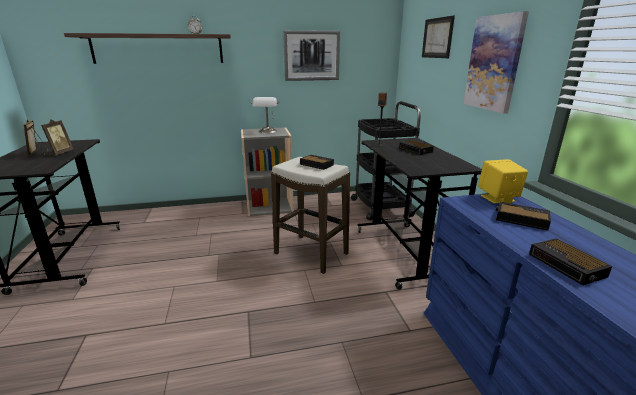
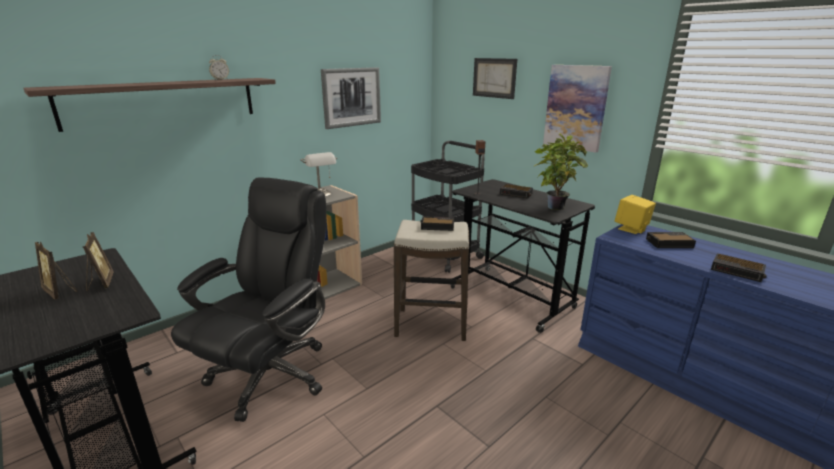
camera: 30 degrees left, 0 degrees up
(173, 251) = (270, 375): none -> black office chair
(434, 164) = (554, 206): none -> potted plant

